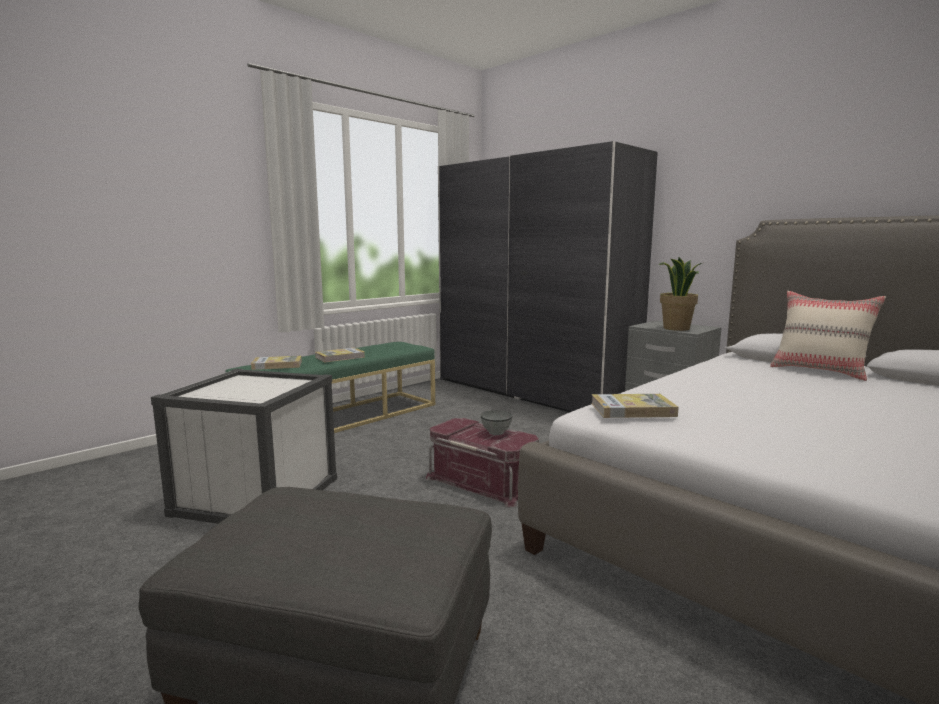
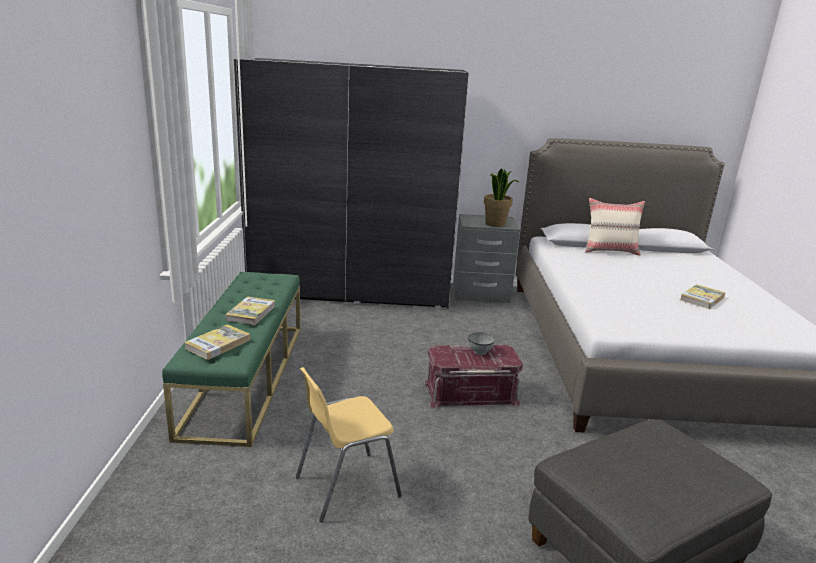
camera: 45 degrees left, 10 degrees up
(257, 496) = (346, 486): white storage box -> yellow chair
(632, 410) = (622, 318): book -> book (702, 299)

